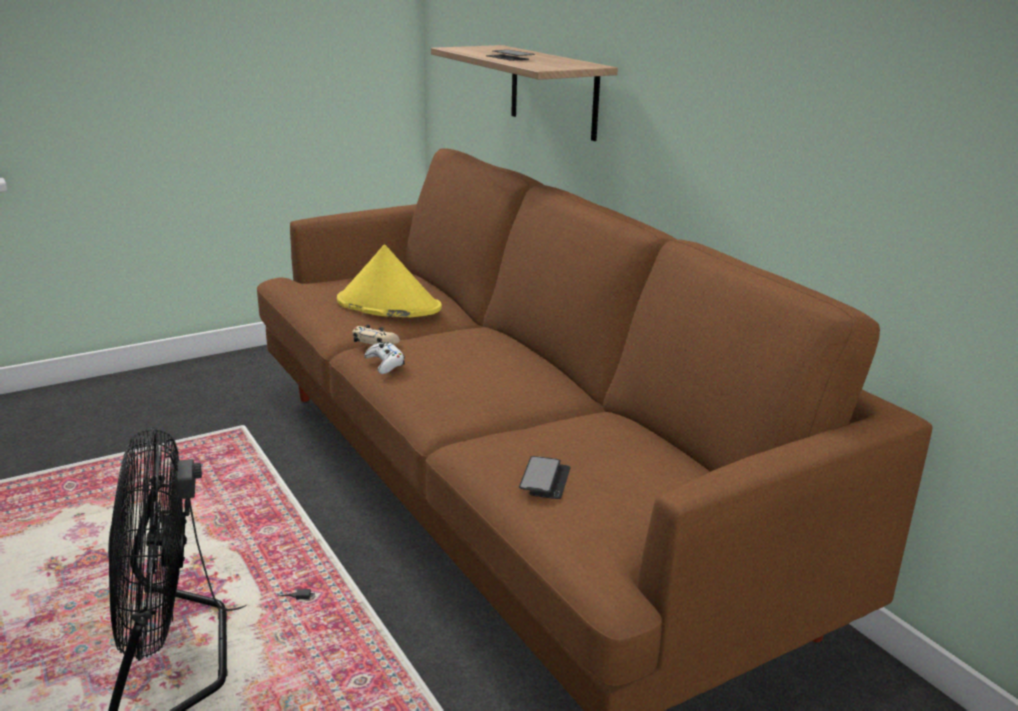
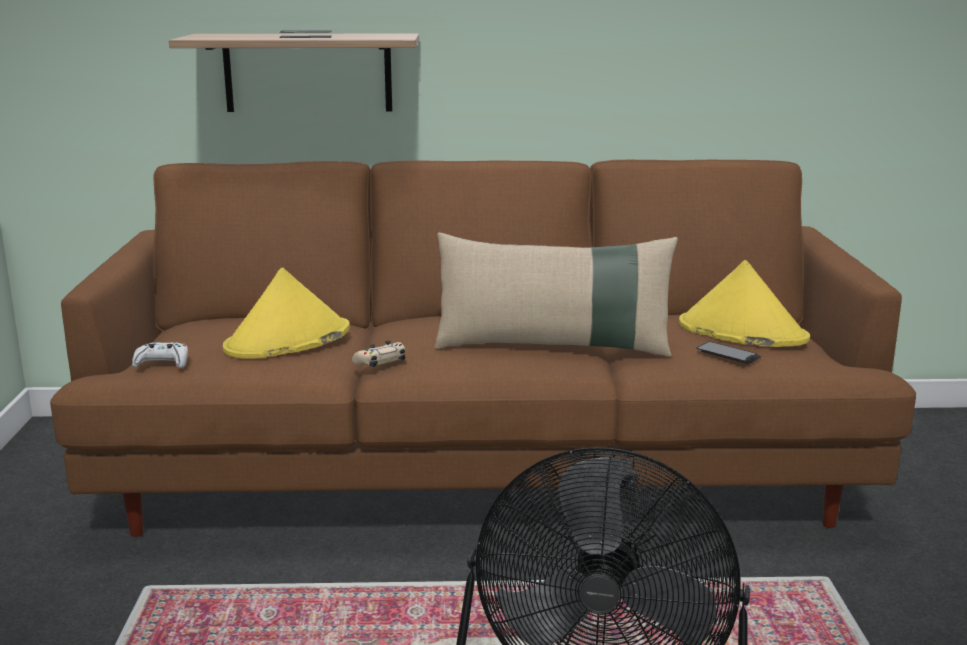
camera: 60 degrees left, 5 degrees down
(385, 363) = (444, 365): white game controller -> white game controller (162, 363)
(479, 395) = (554, 347): none -> beige pillow
(630, 476) = (741, 332): none -> yellow hat

